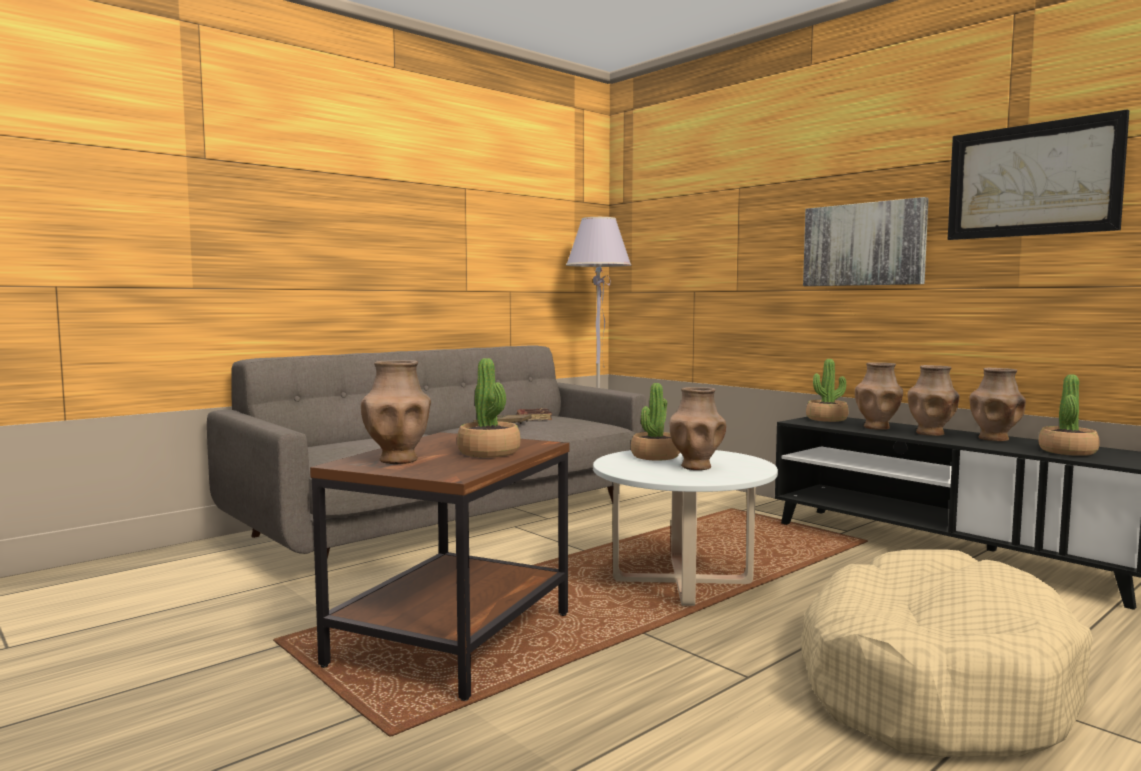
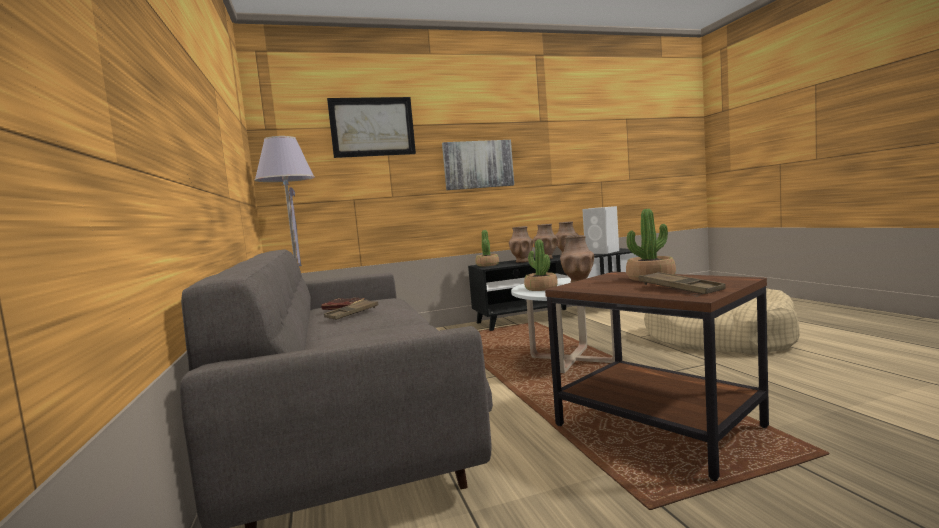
camera: 65 degrees left, 0 degrees up
(398, 460) = (680, 289): brown vase -> brown tray
(1032, 180) = (553, 135): picture -> picture (372, 127)
(1067, 451) = (602, 252): potted plant -> white speaker

